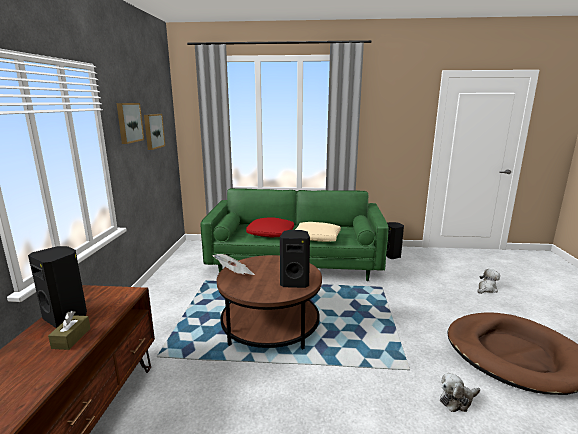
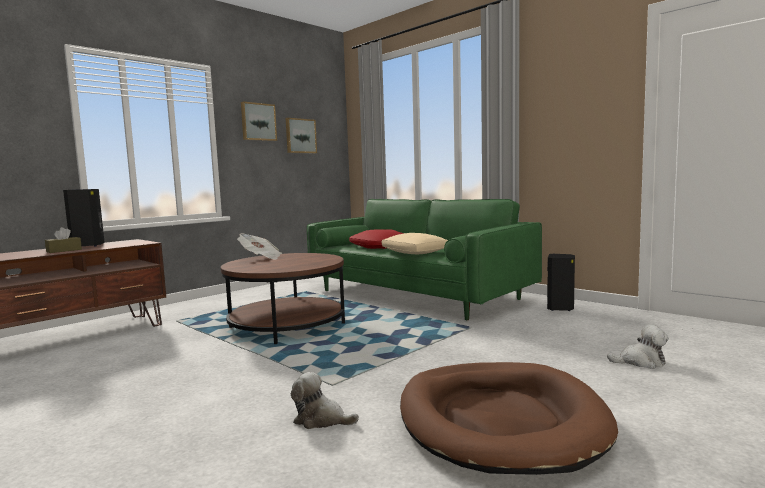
camera: 40 degrees right, 10 degrees down
(295, 283) = (287, 266): black speaker -> none

